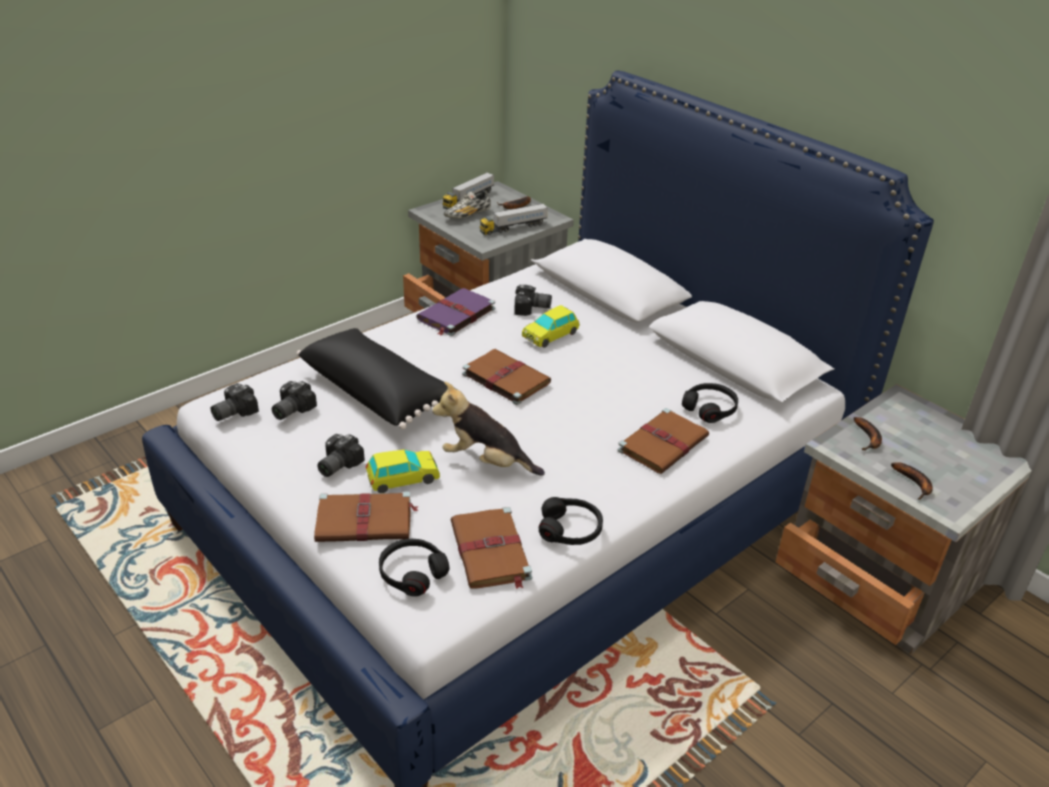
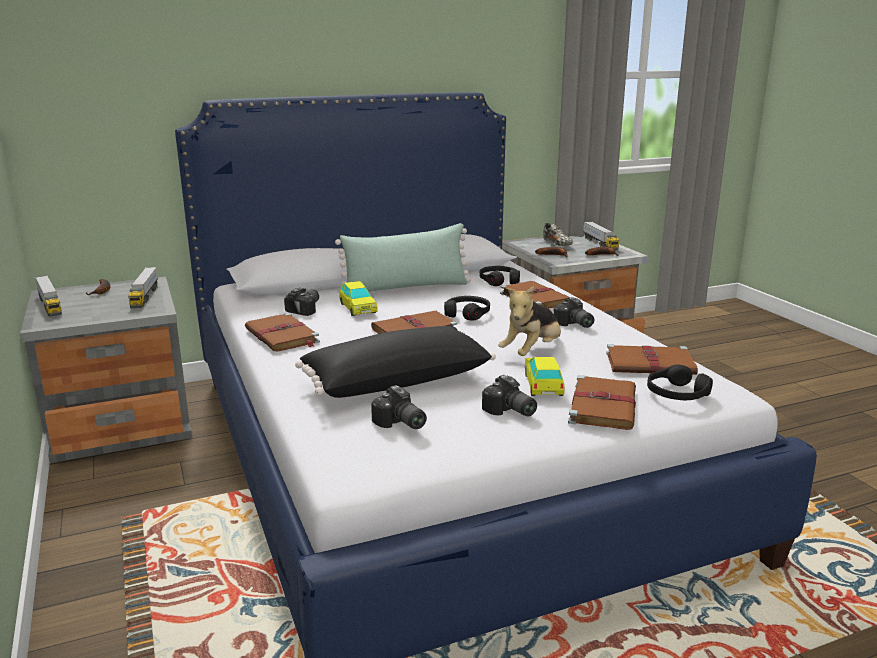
camera: 70 degrees left, 15 degrees down
(232, 412) = (375, 460): camera -> camera (573, 324)
(455, 314) = (282, 336): purple book -> brown book
(467, 215) = (85, 309): shoe -> shoe (557, 244)
(570, 529) = (628, 336): black headphones -> black headphones (467, 314)
(636, 350) = (406, 288): none -> green pillow
(979, 477) = (600, 243): none -> toy truck

